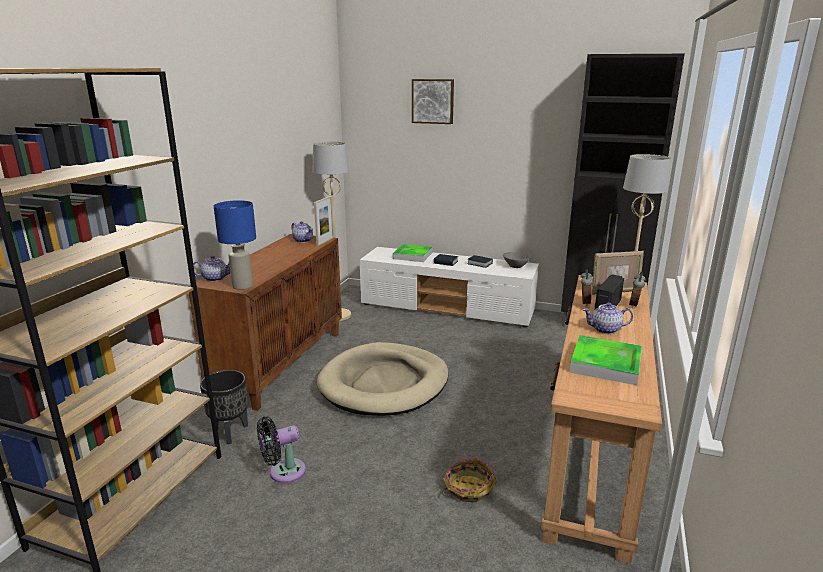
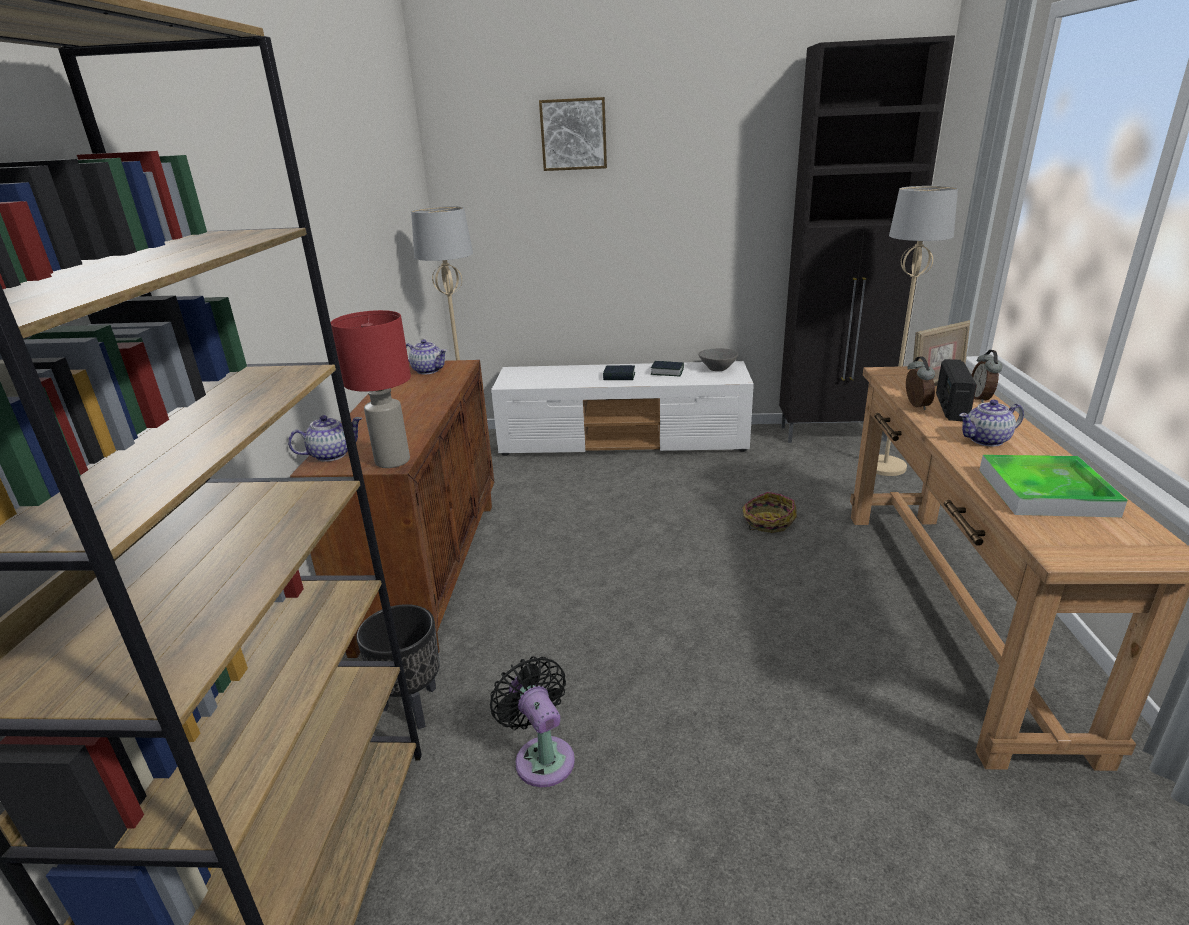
camera: 15 degrees left, 5 degrees up
(242, 286) = (392, 461): blue table lamp -> red table lamp
(283, 472) = (542, 756): black fan -> black fan turned 105 degrees clockwise
(325, 241) = (465, 367): picture frame -> none
(384, 383) = (607, 571): beige dog bed -> none
(412, 255) = (565, 373): tray -> none
(468, 488) = (832, 711): basket -> basket (768, 522)

